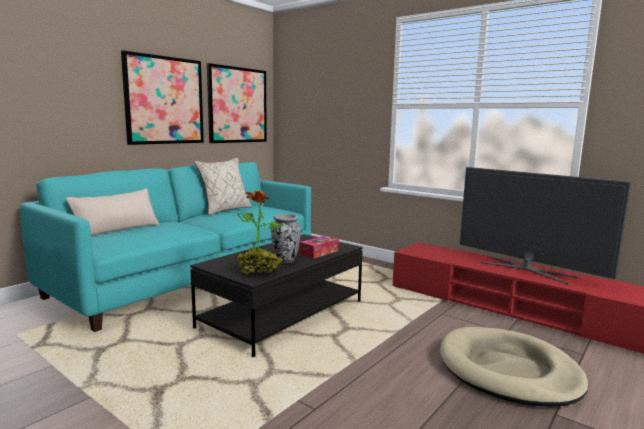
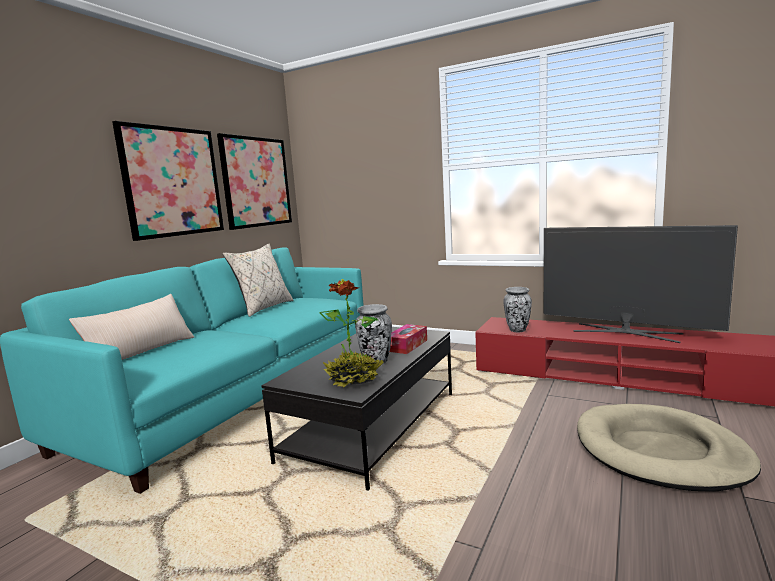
camera: 10 degrees left, 0 degrees up
(431, 255) = (517, 330): none -> vase

